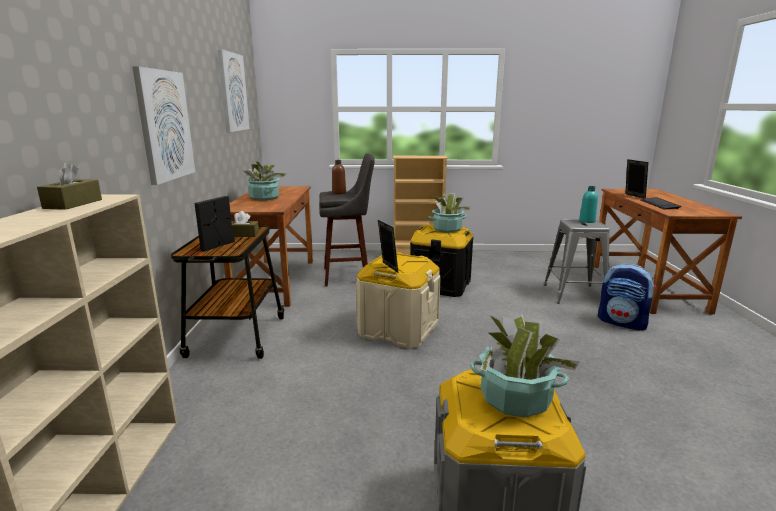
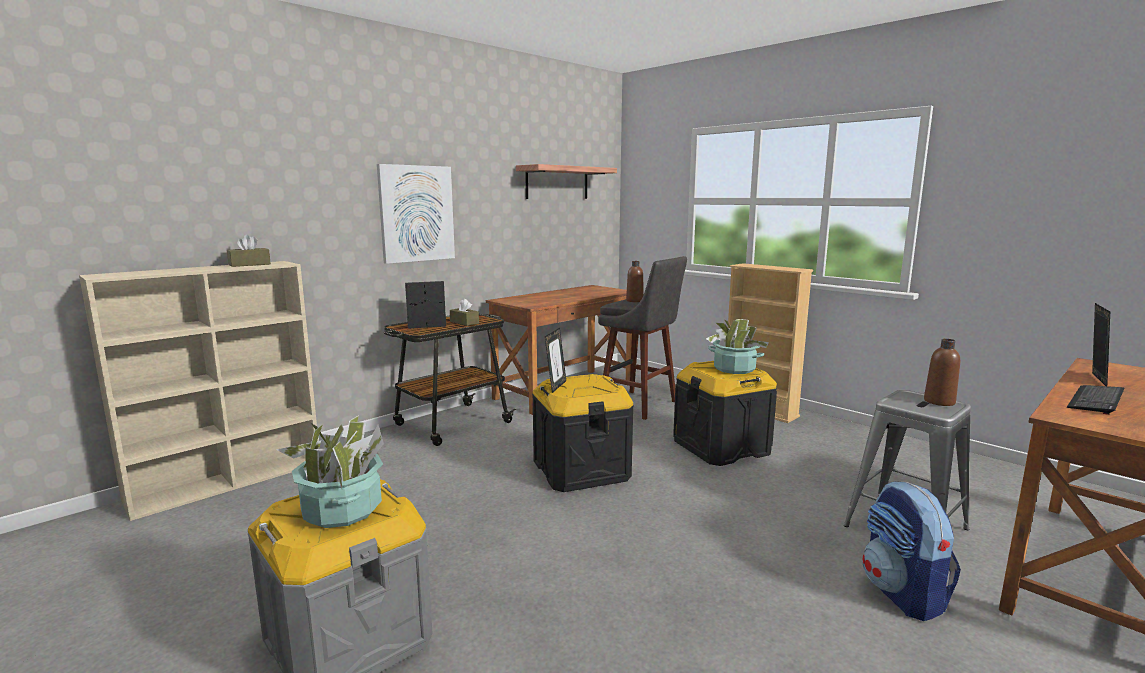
camera: 45 degrees right, 5 degrees down
(232, 92) = (557, 183): picture -> shelf
(264, 198) = (558, 295): potted plant -> none
(398, 329) = (581, 470): beige storage box -> black storage box
(587, 221) = (939, 402): turquoise bottle -> brown bottle

